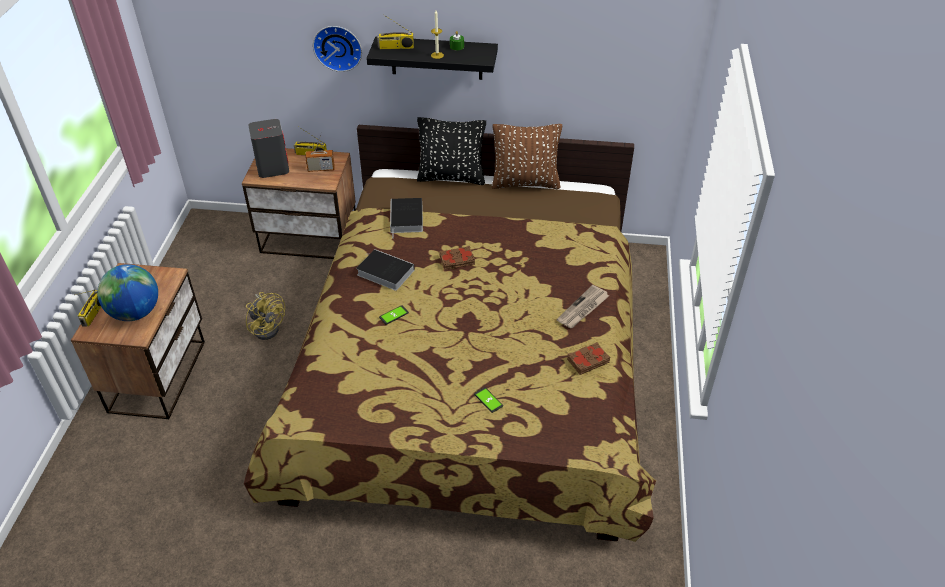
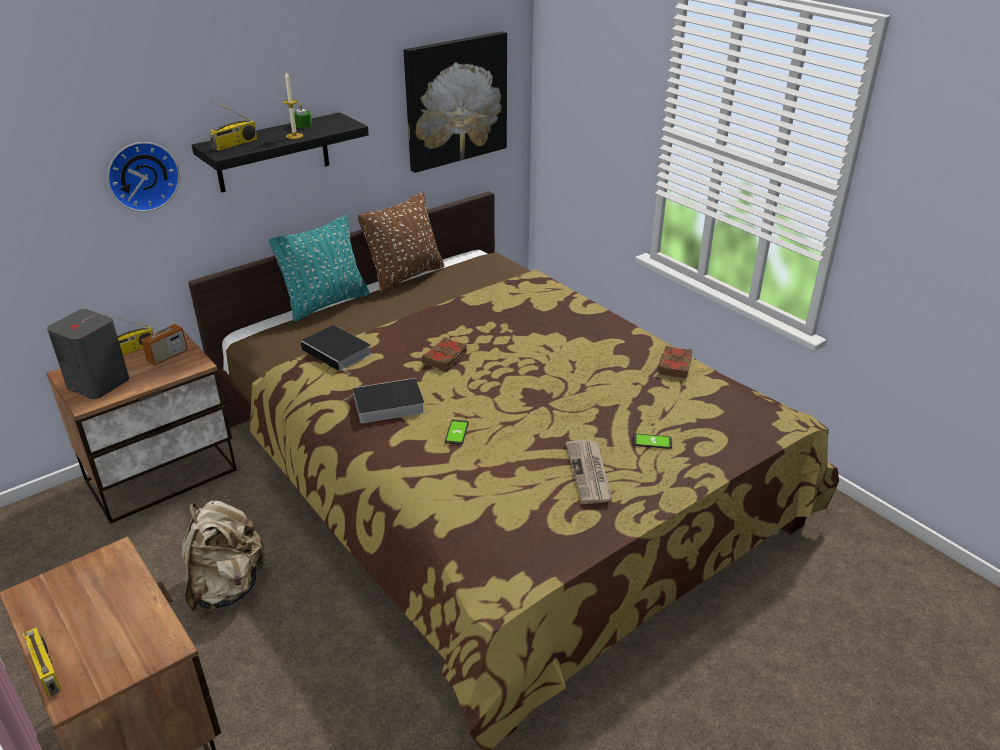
camera: 45 degrees left, 10 degrees down
(135, 313) = (120, 626): globe -> none
(267, 327) = (227, 587): yellow fan -> beige backpack
(451, 177) = (326, 303): black pillow -> turquoise pillow
(583, 309) = (610, 334): newspaper -> newspaper (589, 473)
(612, 61) = (455, 101): none -> picture

